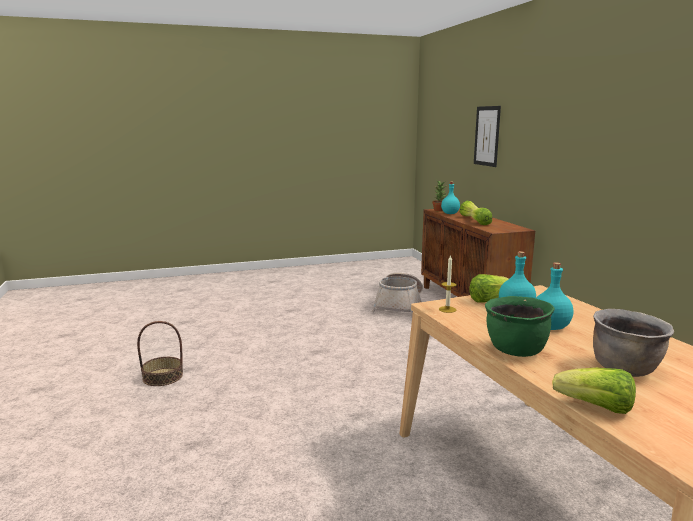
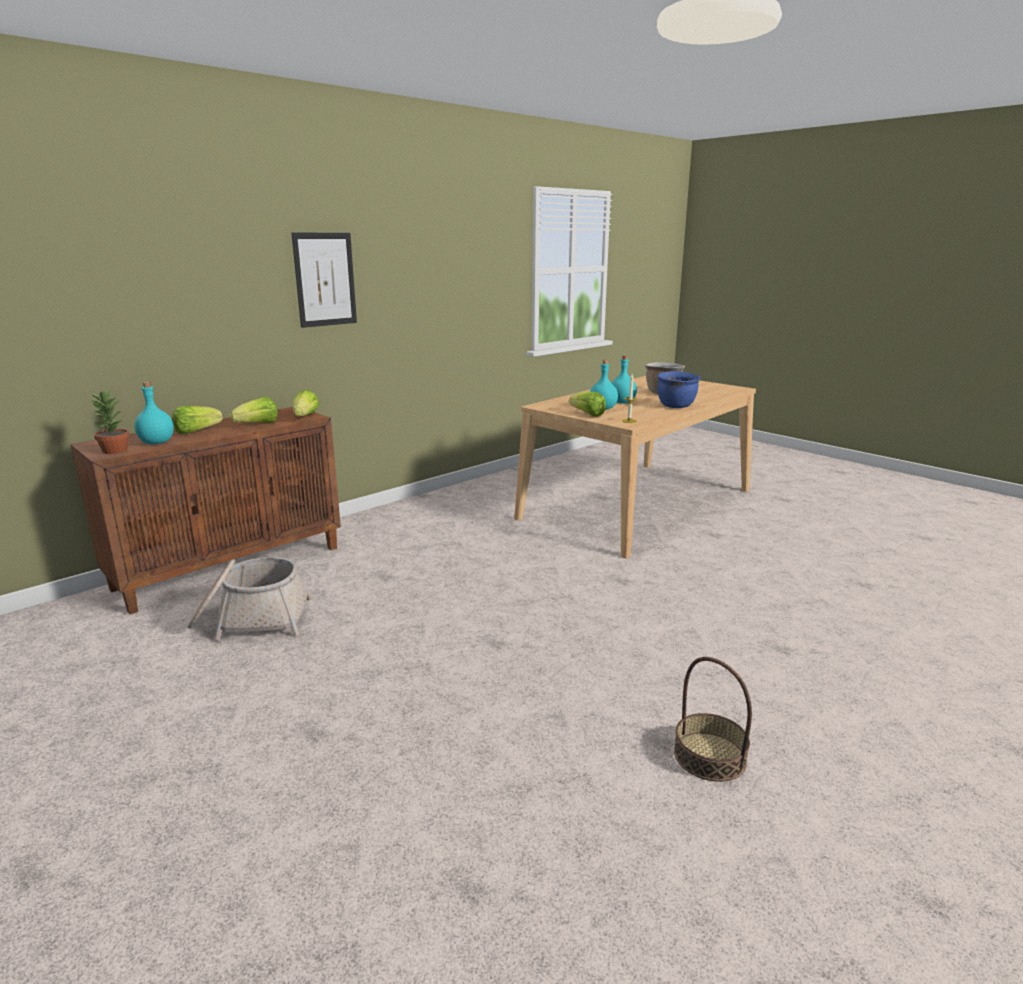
camera: 115 degrees left, 5 degrees up
(487, 136) = (114, 290): picture -> picture (325, 279)
(515, 350) = (676, 406): green cooking pot -> blue cooking pot
(596, 407) = (717, 396): lettuce -> lettuce (305, 417)

